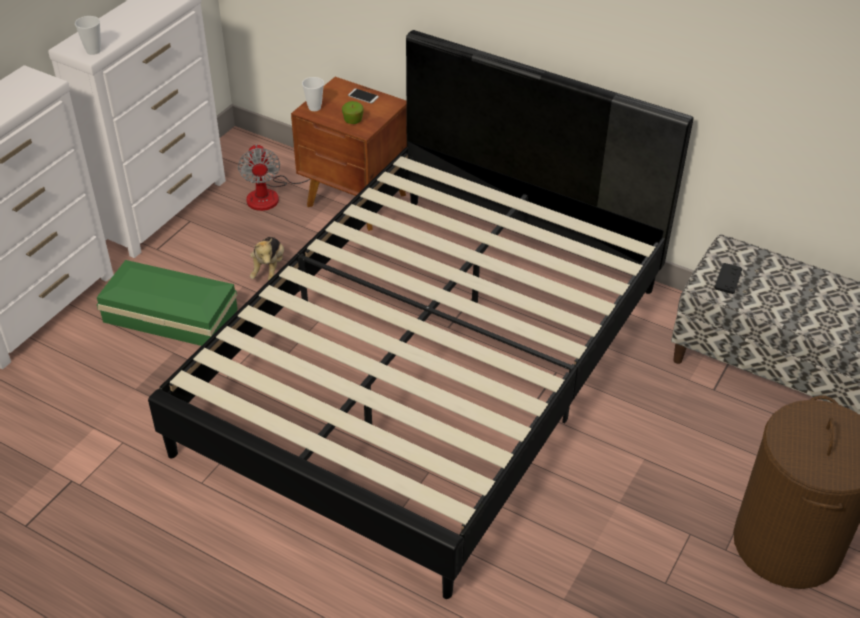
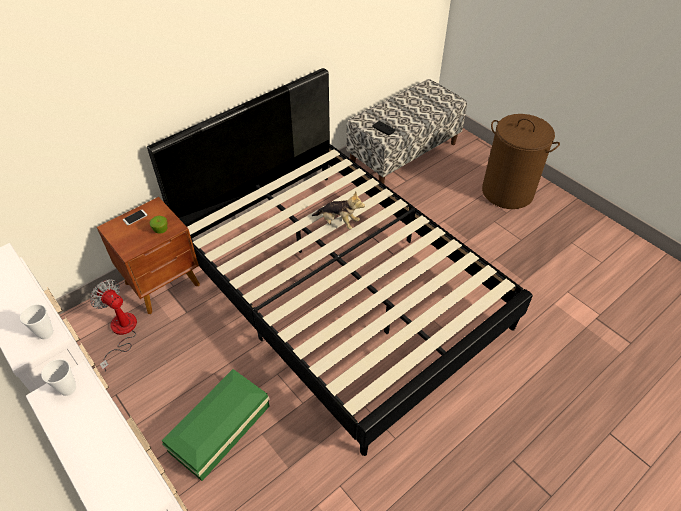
camera: 70 degrees left, 5 degrees up
(269, 269) = (204, 353): plush toy -> plush toy (338, 222)
(272, 194) = (121, 332): fan -> fan turned 150 degrees counterclockwise
(314, 107) = (128, 247): cup -> cup (68, 388)

